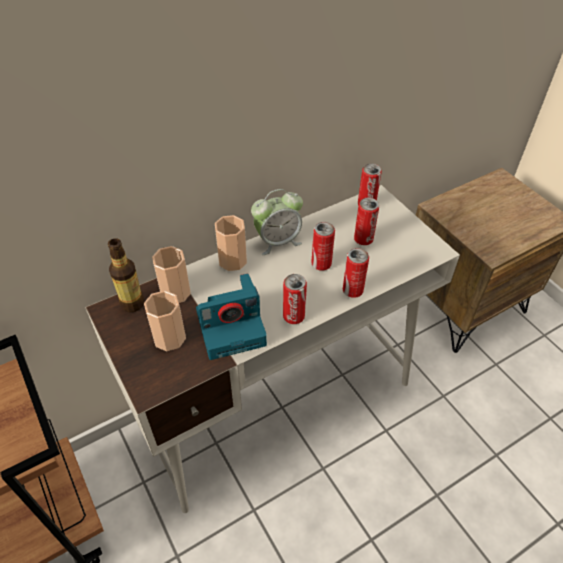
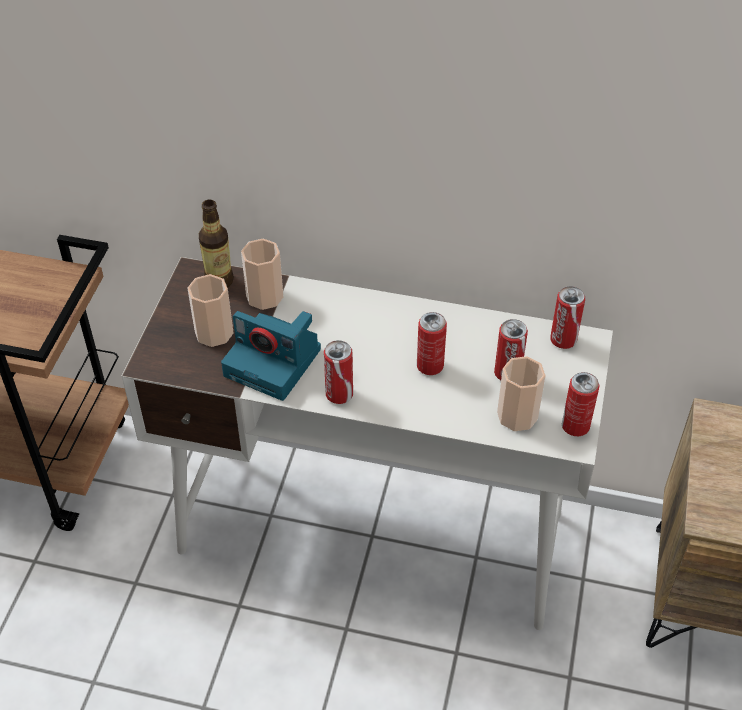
camera: 45 degrees right, 0 degrees up
(232, 260) = (349, 302): cup -> cup (517, 415)
(277, 241) = (416, 314): alarm clock -> none
(352, 290) = (426, 413): can -> can (575, 426)

